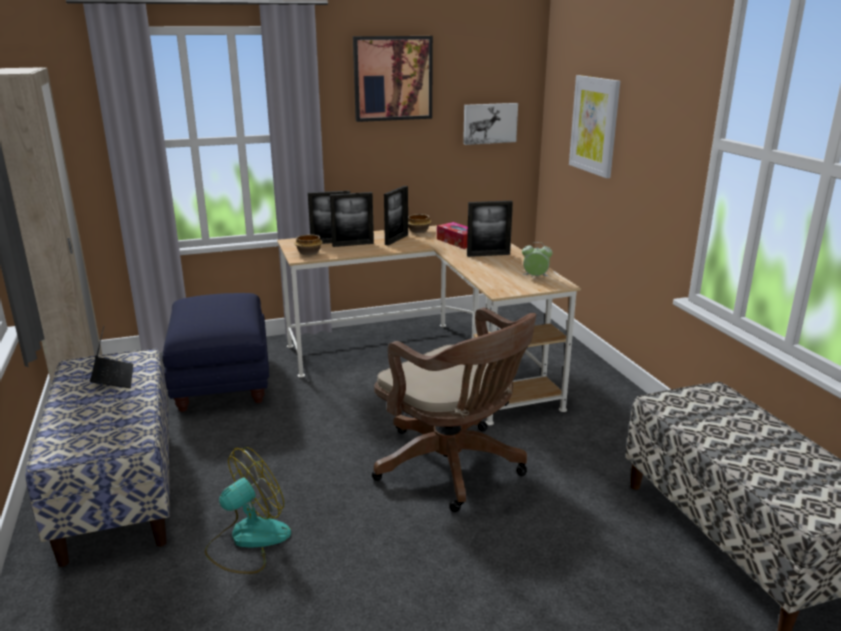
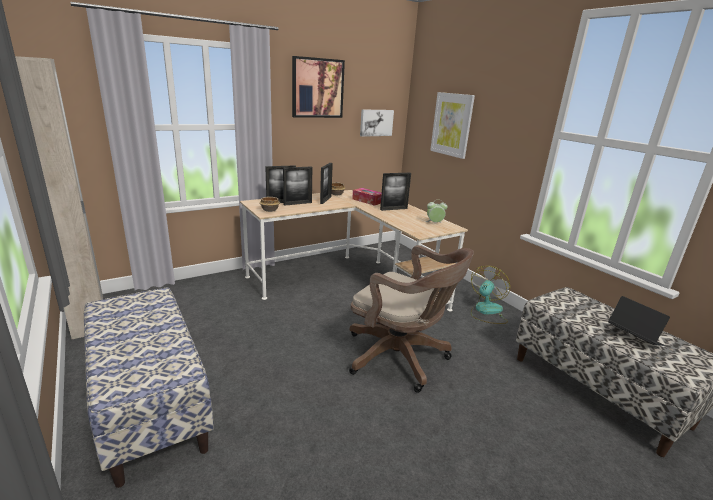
camera: 15 degrees left, 0 degrees up
(113, 378) = (141, 315): laptop -> laptop (633, 337)
(223, 382) = (207, 308): blue ottoman -> none
(247, 540) = (275, 437): fan -> fan (486, 311)

